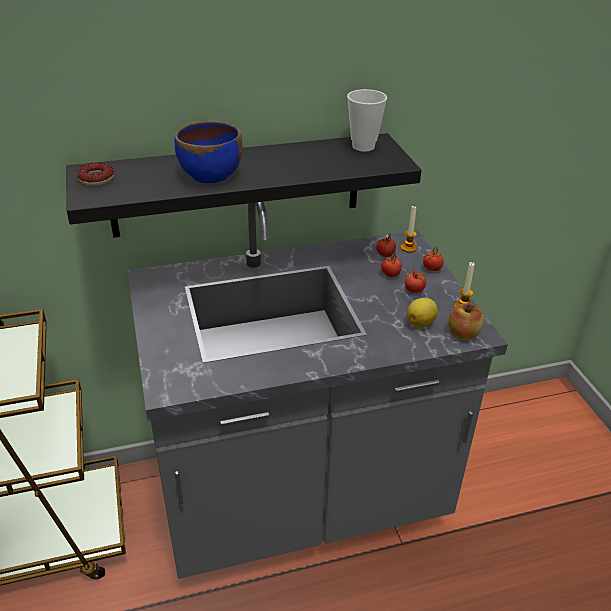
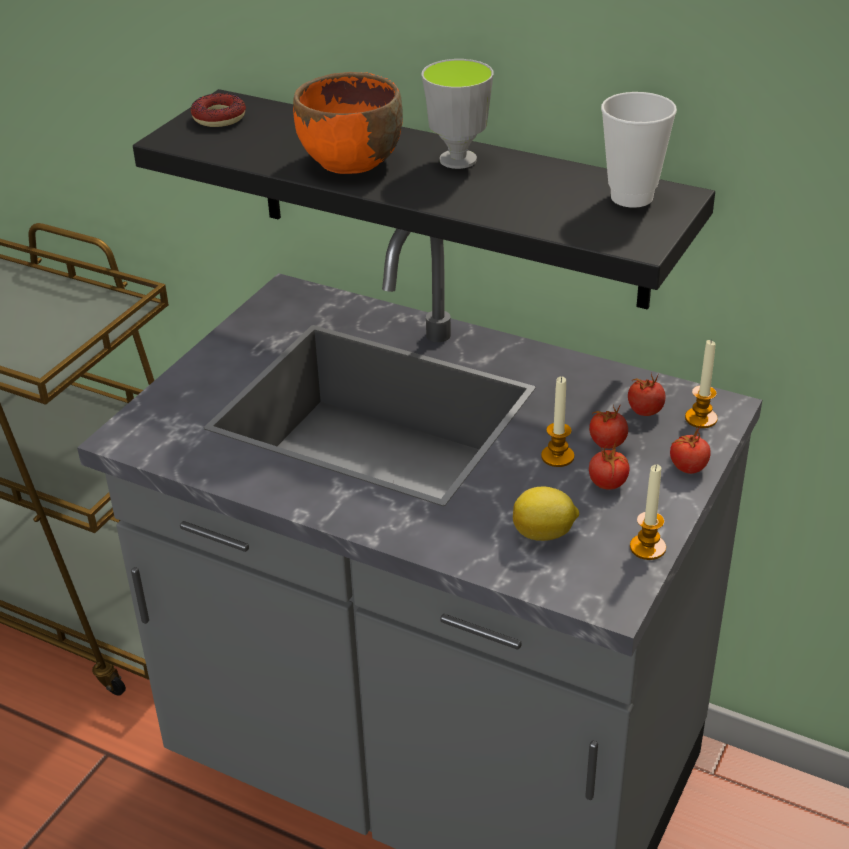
camera: 45 degrees right, 0 degrees up
(210, 175) = (350, 161): blue bowl -> orange bowl
(262, 157) = (458, 160): none -> cup
(380, 290) = (557, 456): none -> candle
(463, 334) = (585, 584): apple -> none

